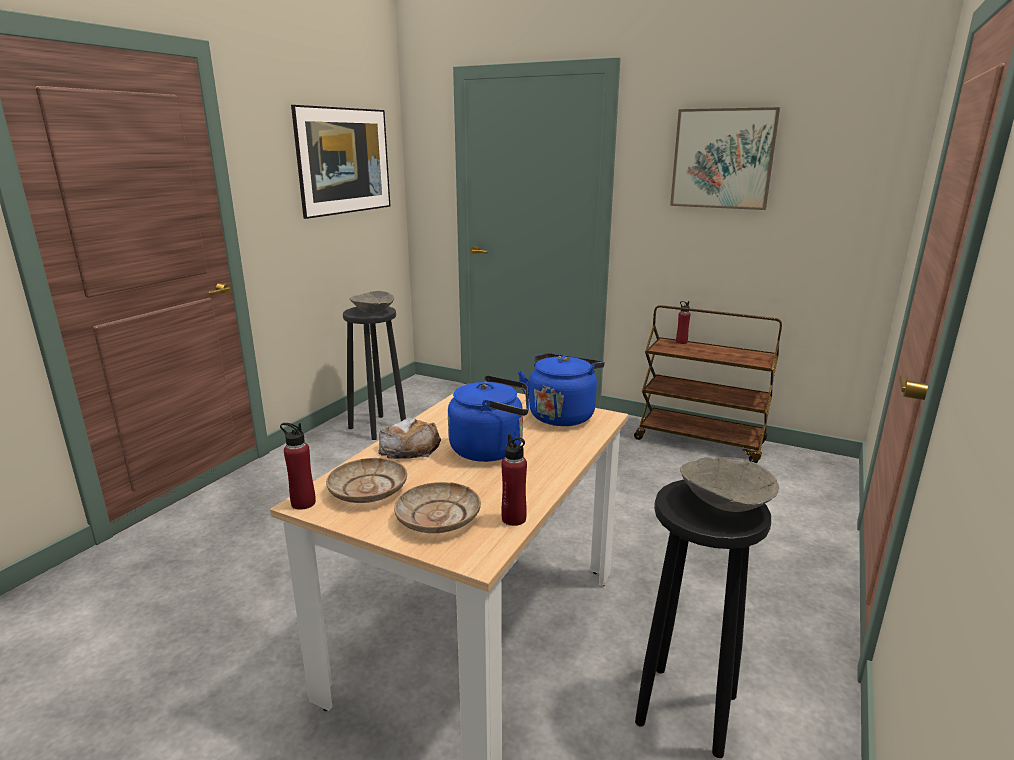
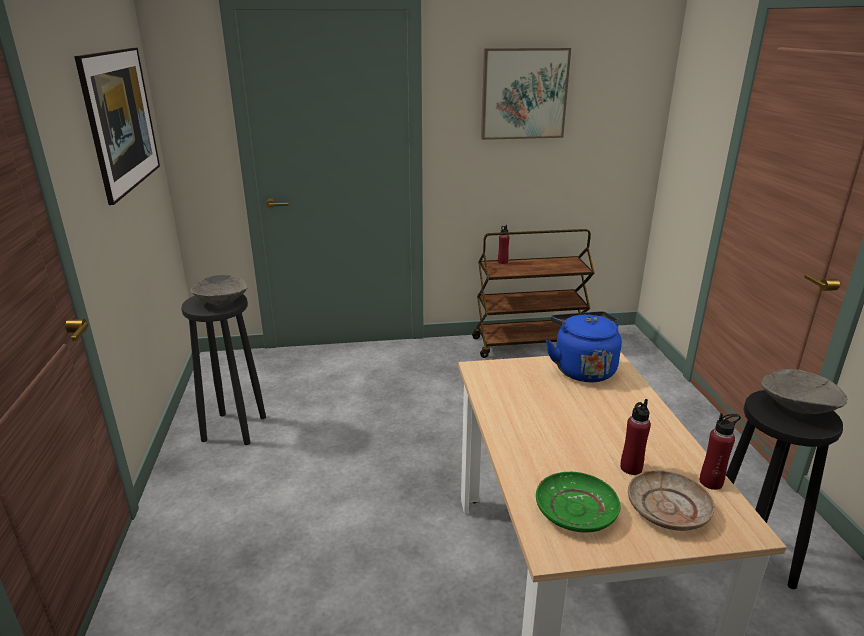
camera: 35 degrees left, 5 degrees up
(303, 503) = (551, 553): red bottle -> red bottle (631, 468)
(368, 490) = (576, 511): beige plate -> green plate
(409, 447) = (530, 450): bread -> none
(491, 449) = (591, 424): blue kettle -> none

